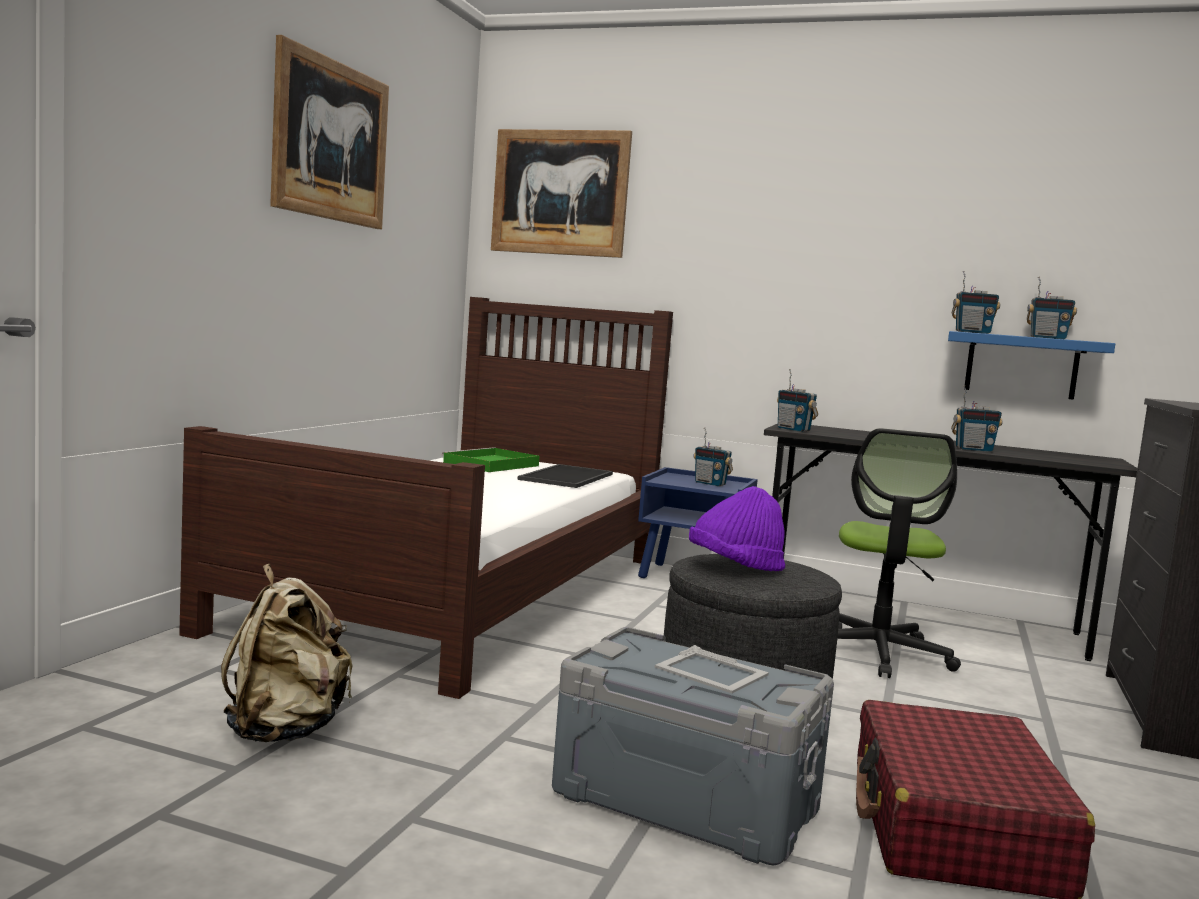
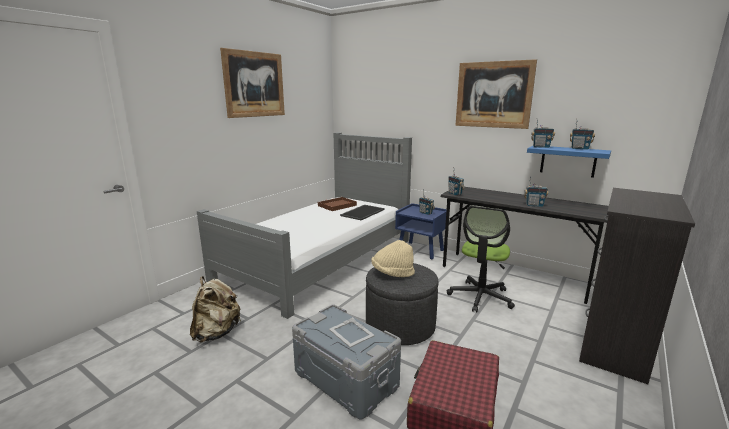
camera: 15 degrees right, 10 degrees up
(462, 590) = (320, 259): brown bed -> grey bed
(490, 464) = (336, 205): green tray -> brown tray
(560, 193) = (365, 86): picture -> picture (493, 95)
(735, 568) = (392, 273): purple hat -> beige hat

